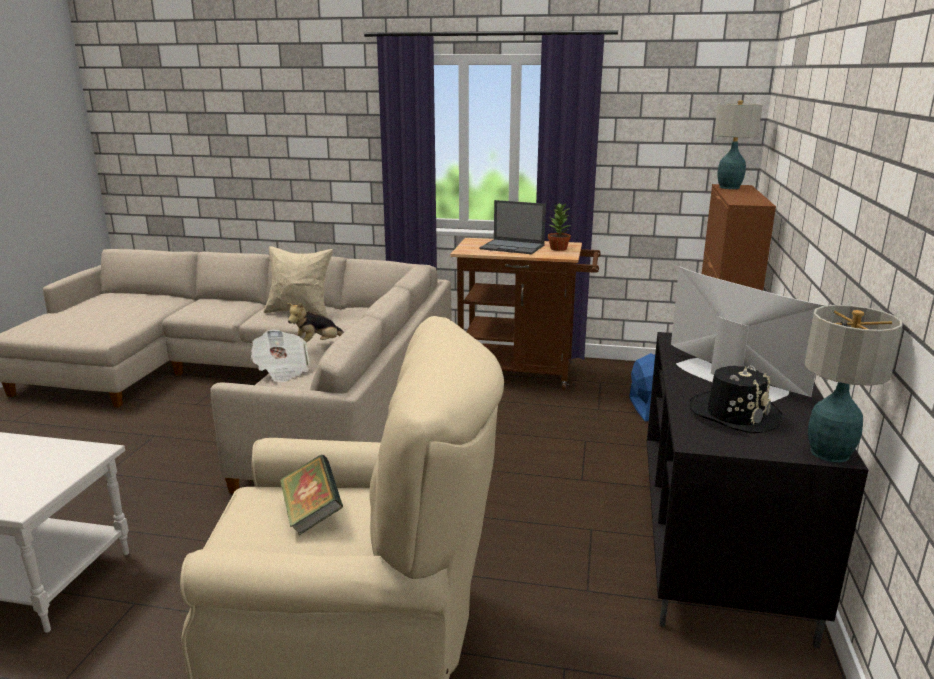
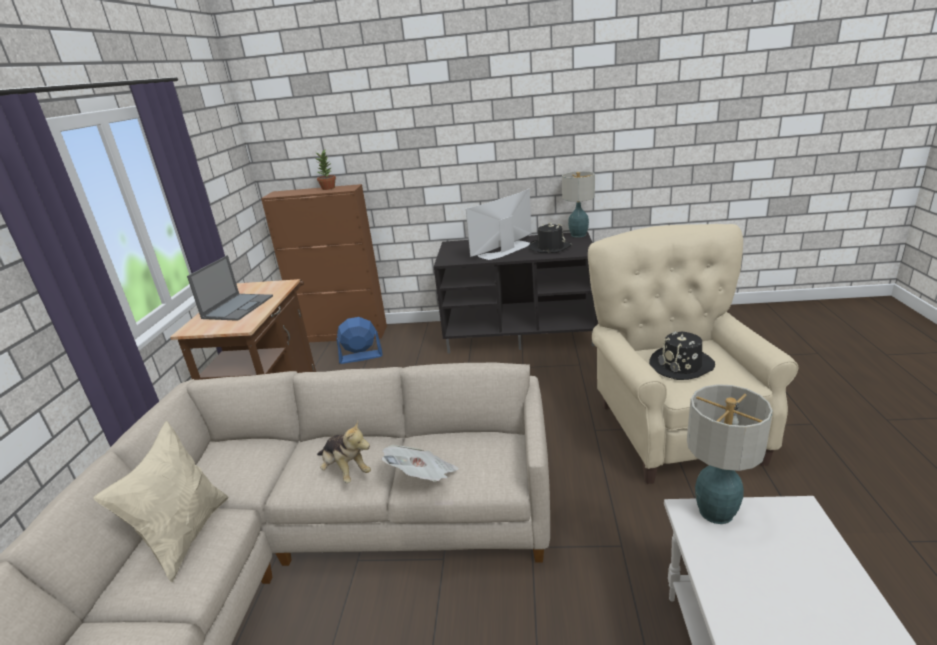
camera: 95 degrees left, 5 degrees up
(312, 513) = (682, 365): book -> black hat
(558, 249) = (256, 289): potted plant -> potted plant (328, 188)
(730, 187) = (284, 193): table lamp -> table lamp (715, 511)

